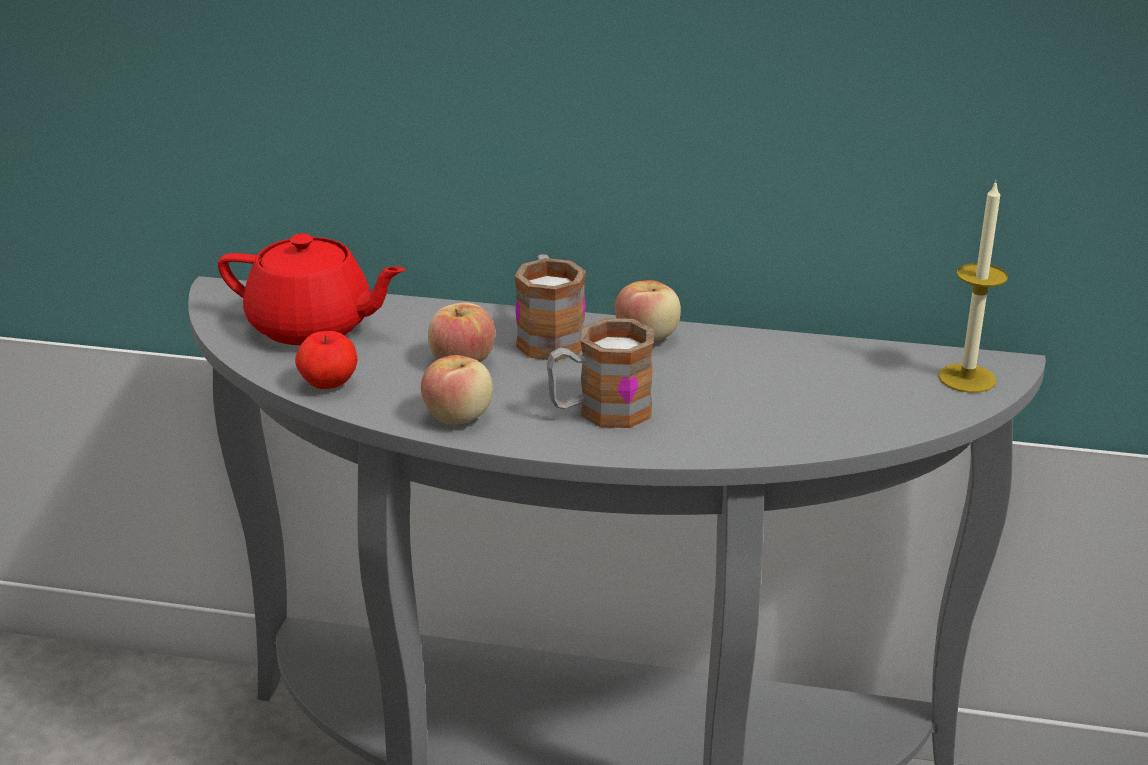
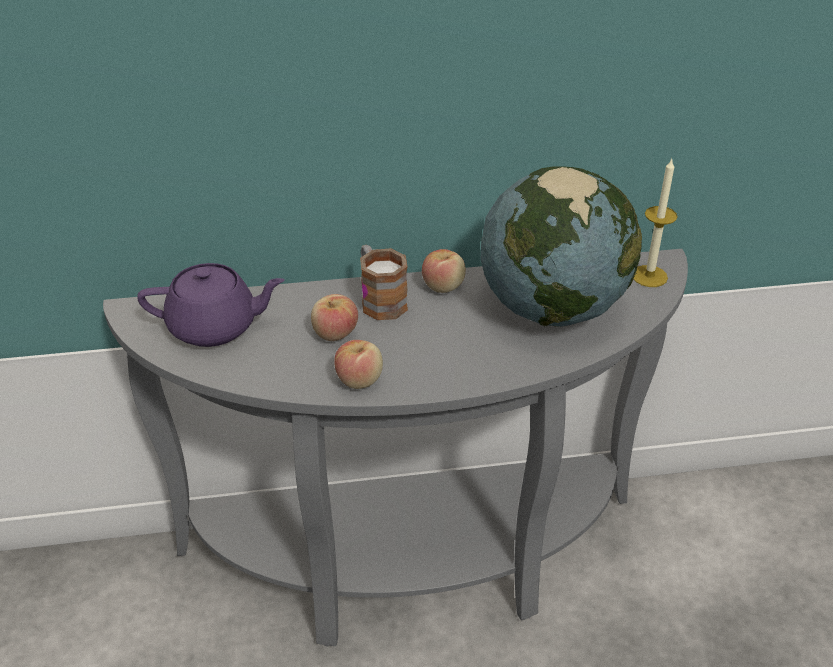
camera: 20 degrees left, 10 degrees up
(312, 327) = (215, 327): red teapot -> purple teapot
(328, 385) = (255, 374): apple -> none
(600, 412) = (447, 354): mug -> none
(789, 389) = (552, 308): none -> globe

